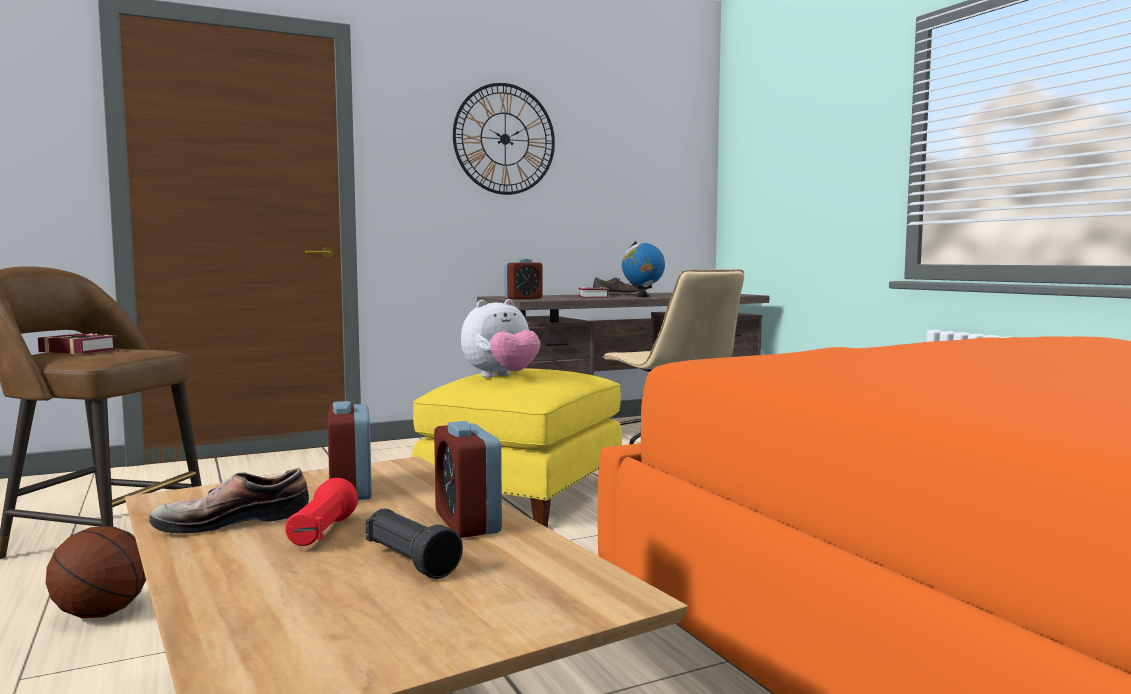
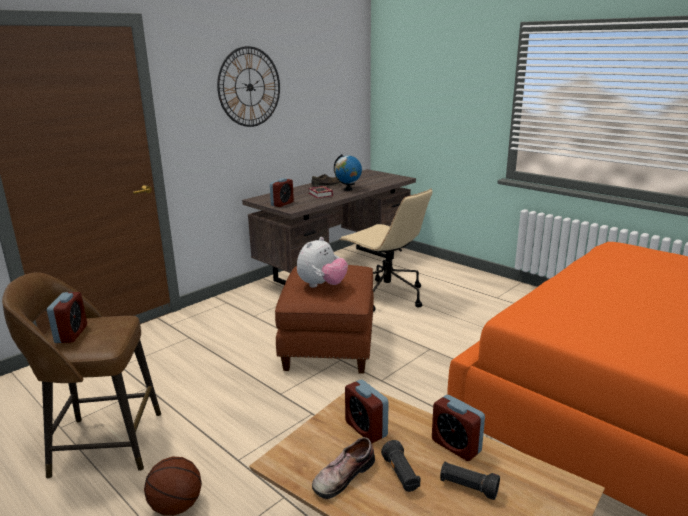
camera: 20 degrees left, 15 degrees up
(77, 350) = (71, 334): book -> alarm clock
(321, 534) = (401, 475): red flashlight -> black flashlight
(522, 496) = (328, 344): yellow ottoman -> brown ottoman

